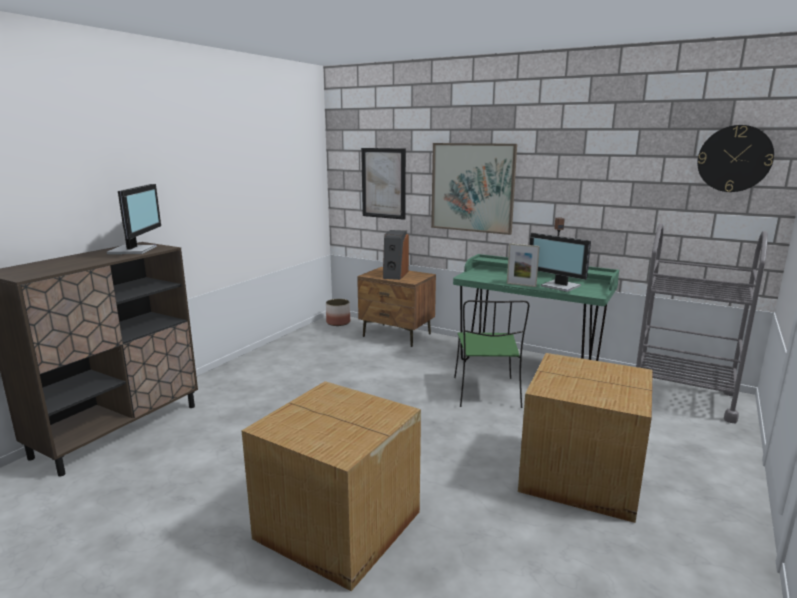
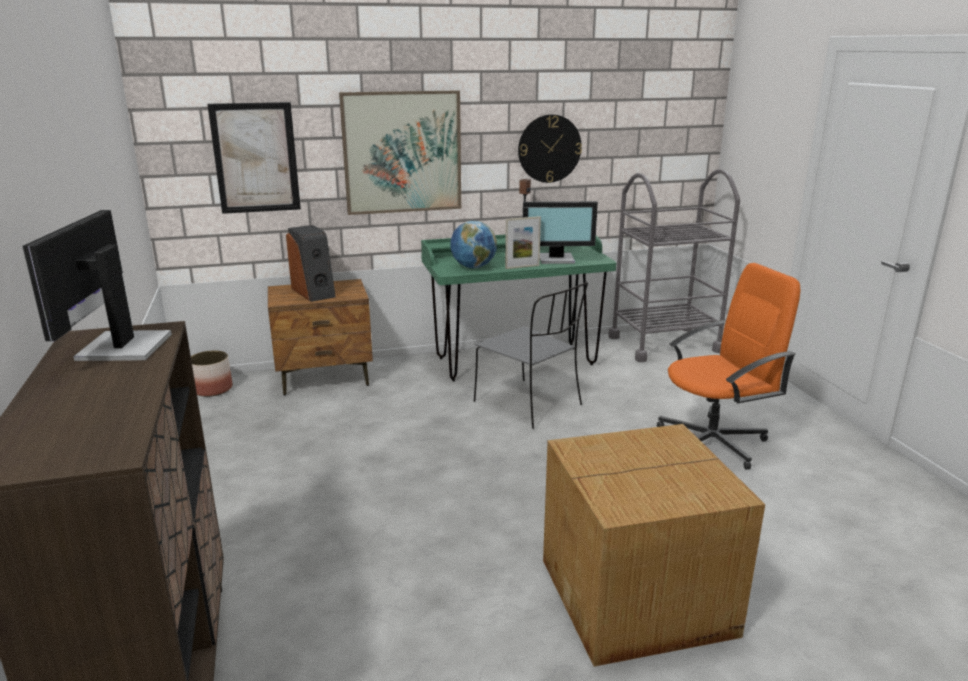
camera: 45 degrees left, 5 degrees up
(134, 250) = (120, 347): monitor -> monitor turned 135 degrees counterclockwise
(487, 393) = (530, 404): green chair -> grey chair
(488, 278) = (473, 267): none -> globe
(582, 477) = (713, 442): cardboard box -> orange office chair
(734, 158) = (675, 100): wall clock -> wall clock (549, 148)

